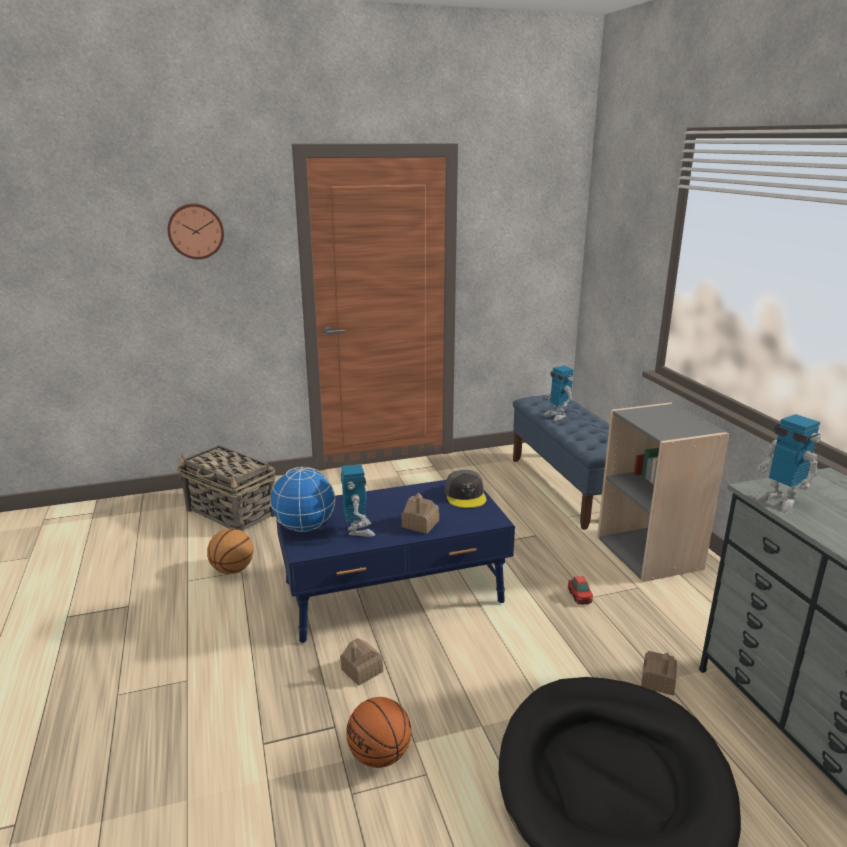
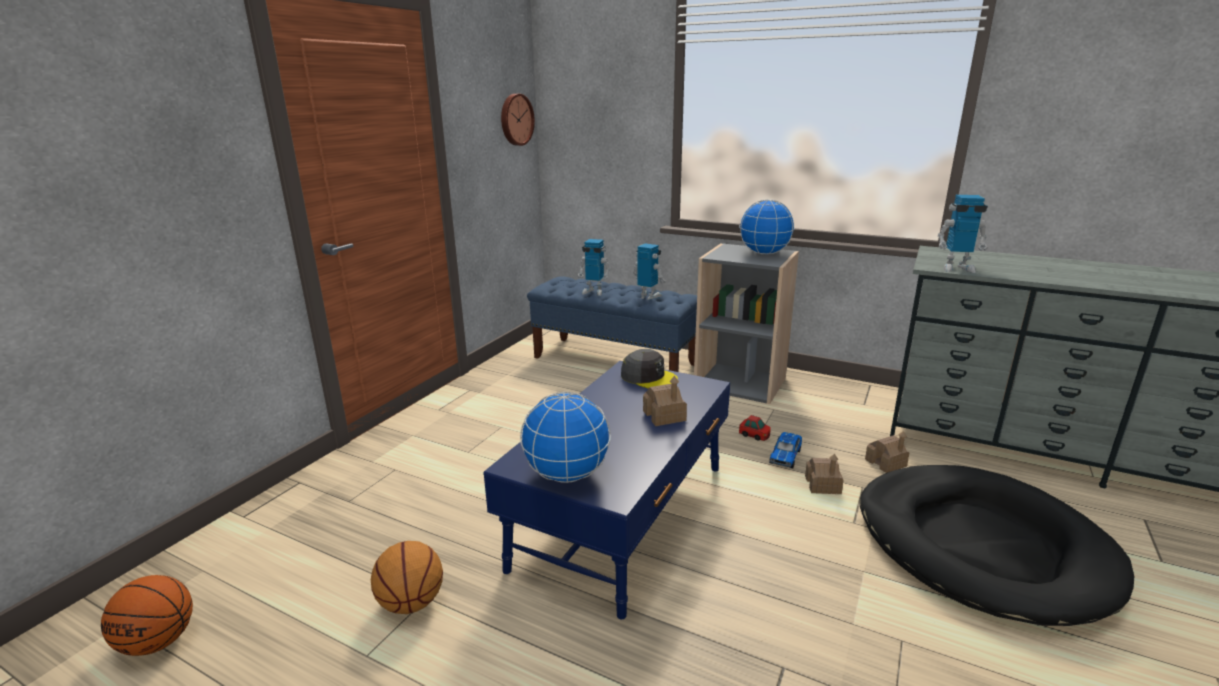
camera: 45 degrees left, 0 degrees up
(195, 231) = (104, 104): wall clock -> wall clock (515, 119)
(232, 513) = (297, 543): basket -> none
(358, 530) = (626, 449): toy robot -> toy robot (648, 297)
(362, 670) = (716, 600): toy house -> toy house (823, 485)
(379, 755) = (853, 658): basketball -> basketball (158, 642)
(576, 624) = (785, 456): none -> toy car
(684, 424) = (764, 253): none -> globe

